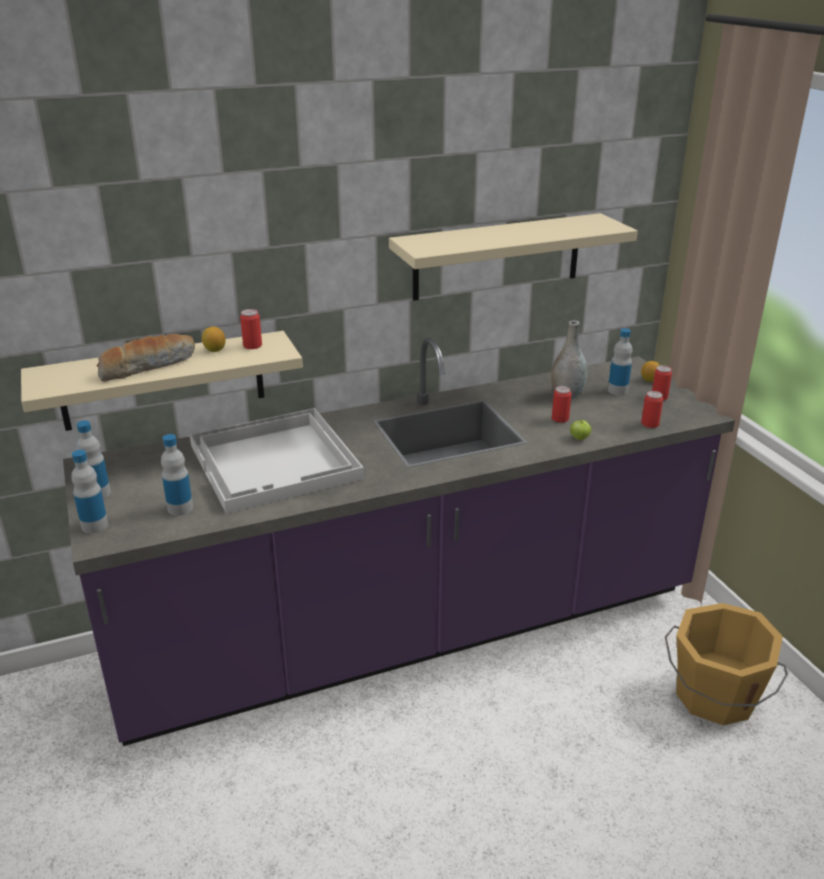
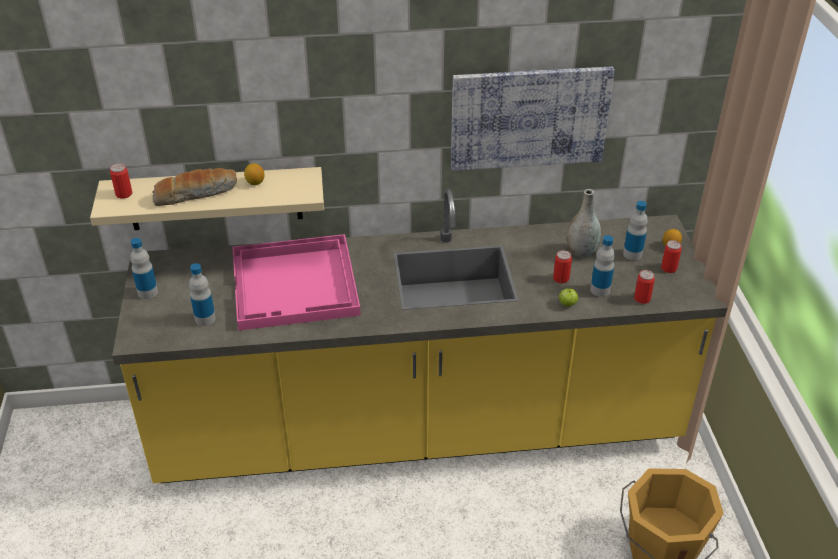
camera: 15 degrees right, 10 degrees up
(94, 525) = (136, 324): bottle -> bottle (600, 290)
(252, 345) = (287, 182): can -> can (124, 194)
(276, 462) = (296, 285): white tray -> pink tray
(412, 631) = (419, 430): purple counter -> yellow counter
(497, 257) = (529, 117): beige shelf -> picture

